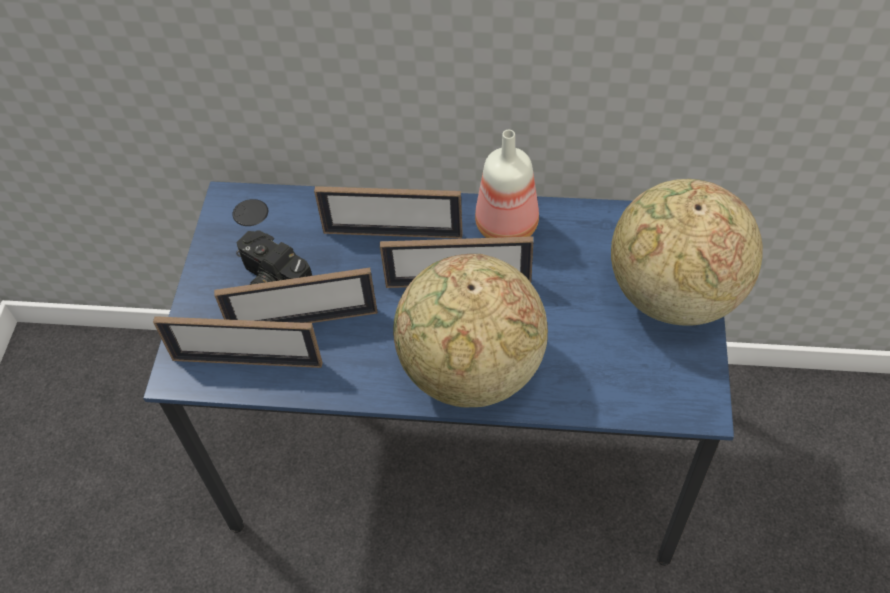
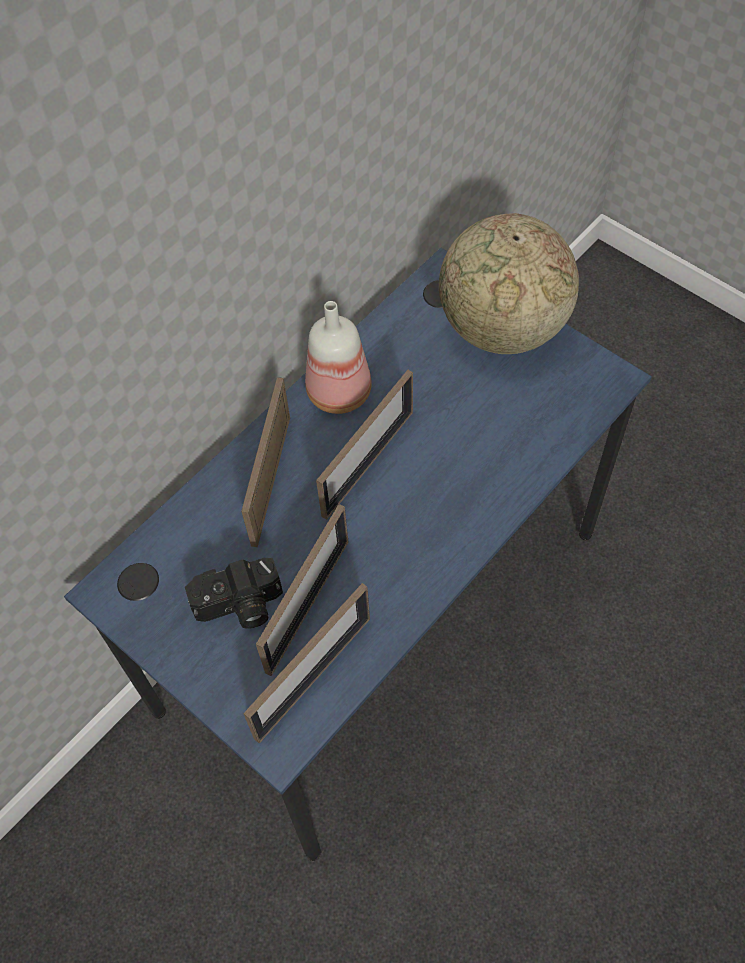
camera: 55 degrees left, 5 degrees up
(392, 233) = (271, 480): picture frame -> picture frame turned 150 degrees clockwise
(471, 370) = (463, 507): globe -> none

